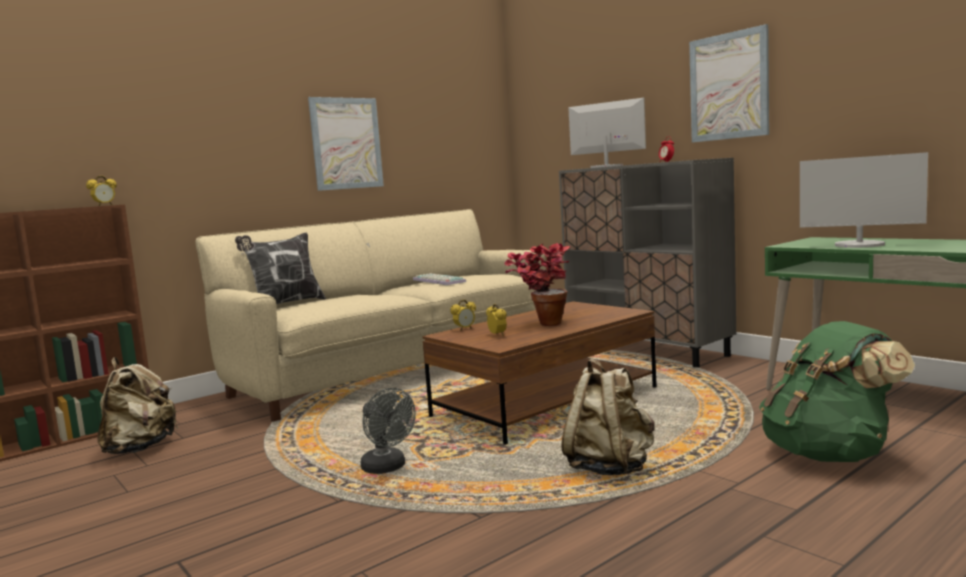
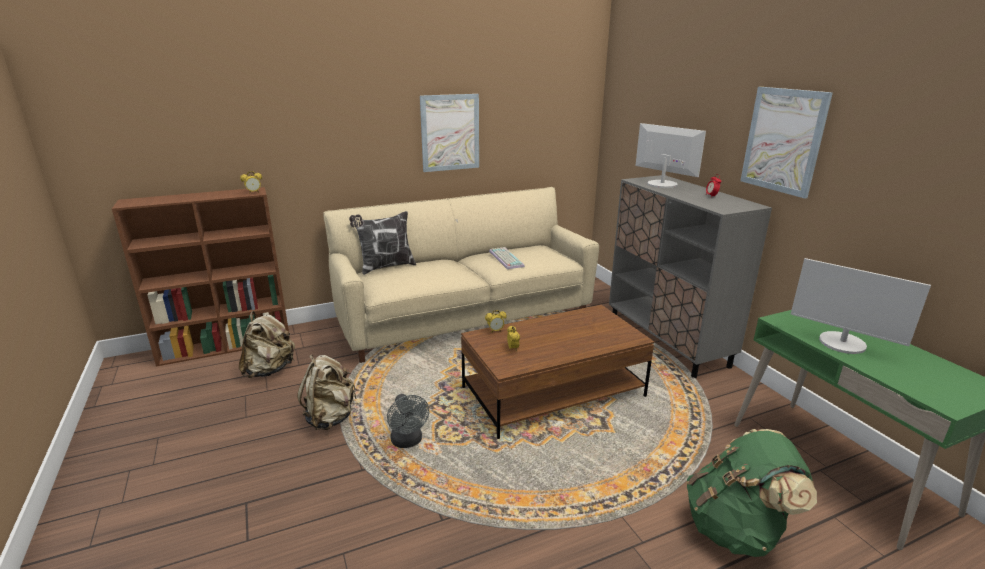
camera: 15 degrees right, 15 degrees up
(542, 323) = (555, 339): potted plant -> none
(610, 467) = (558, 491): beige backpack -> beige backpack (330, 417)

